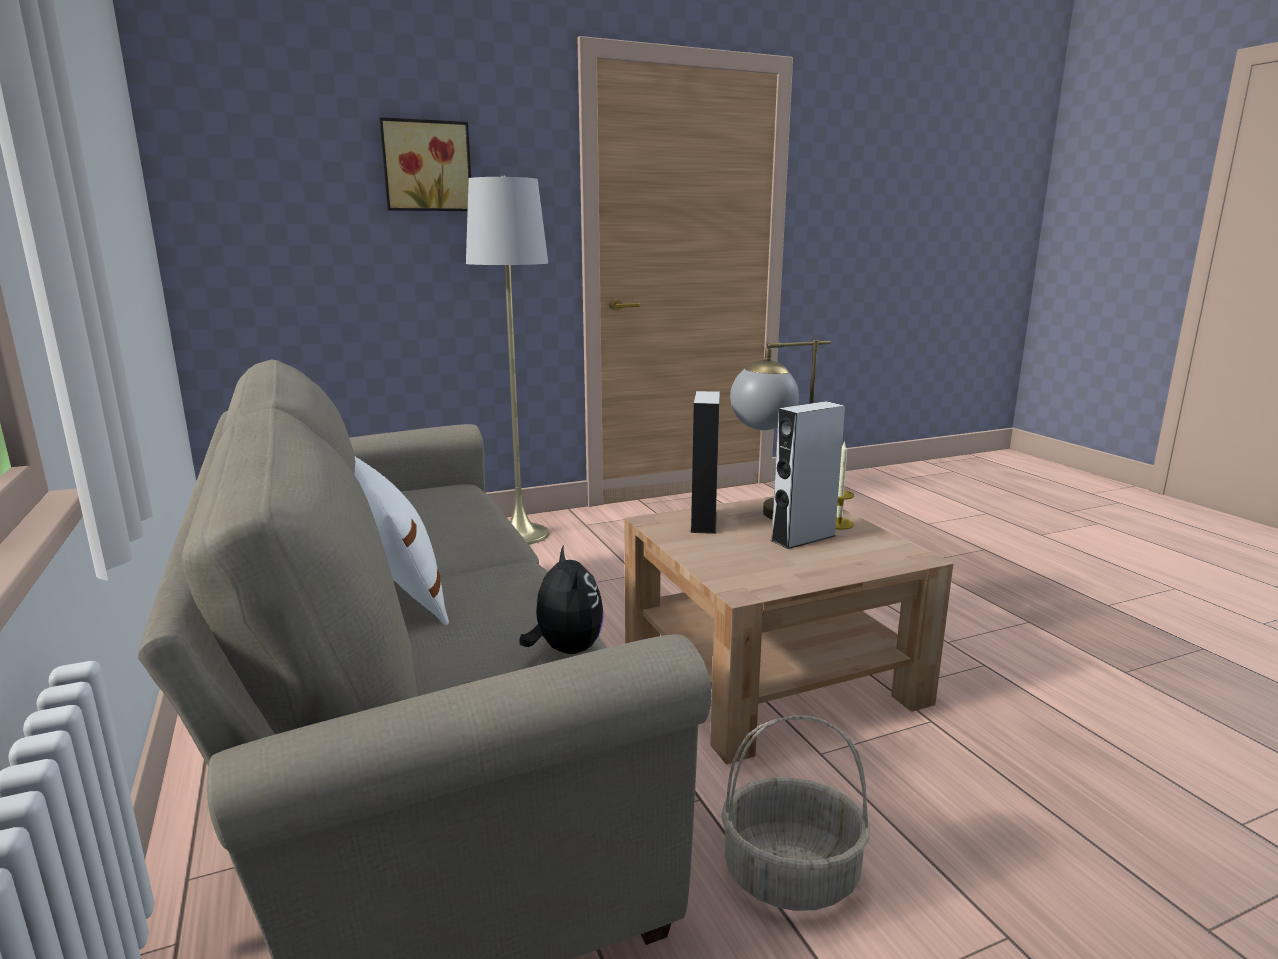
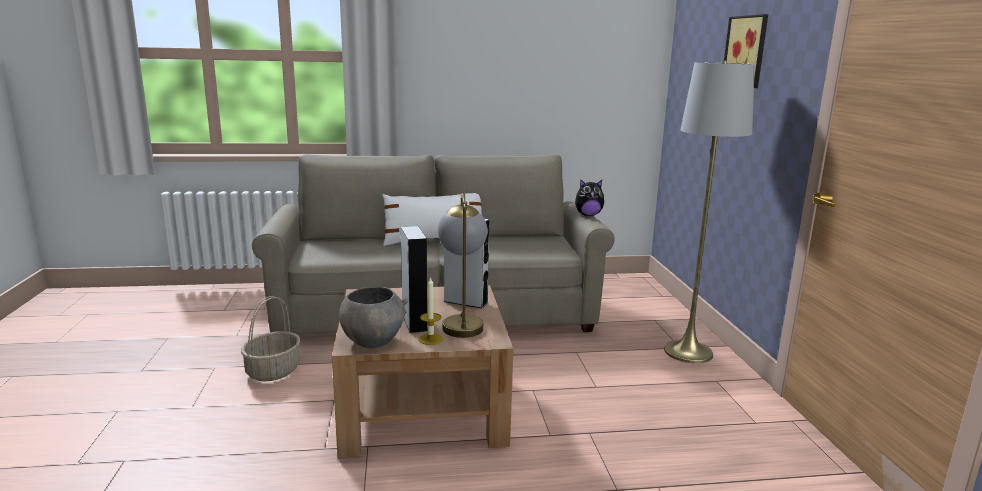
camera: 105 degrees right, 0 degrees up
(565, 650) = (342, 258): plush toy -> plush toy (588, 215)
(884, 549) = (373, 340): none -> grey bowl

